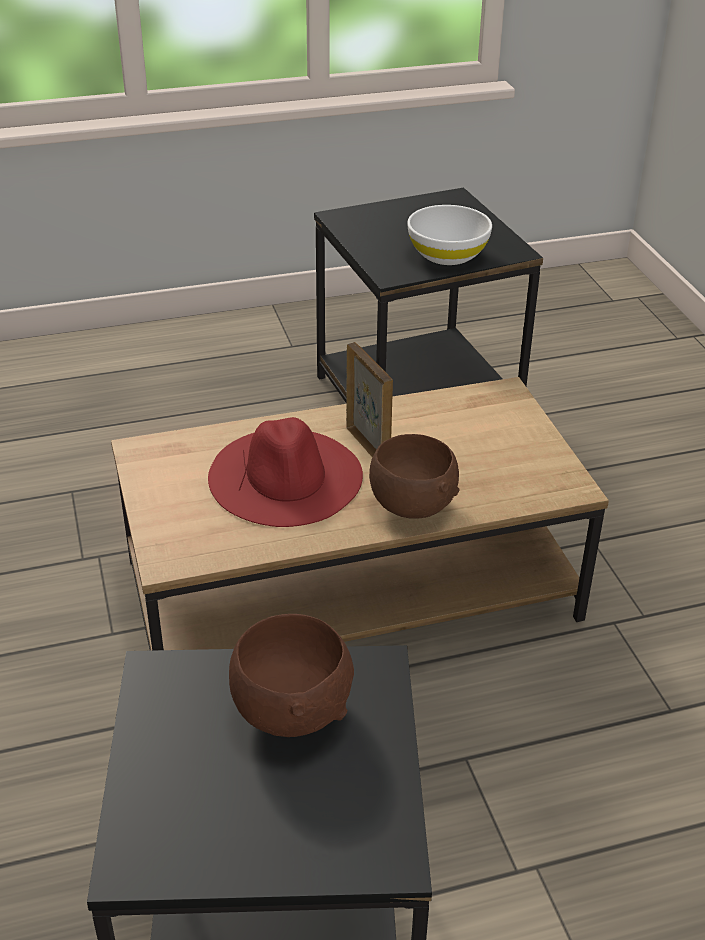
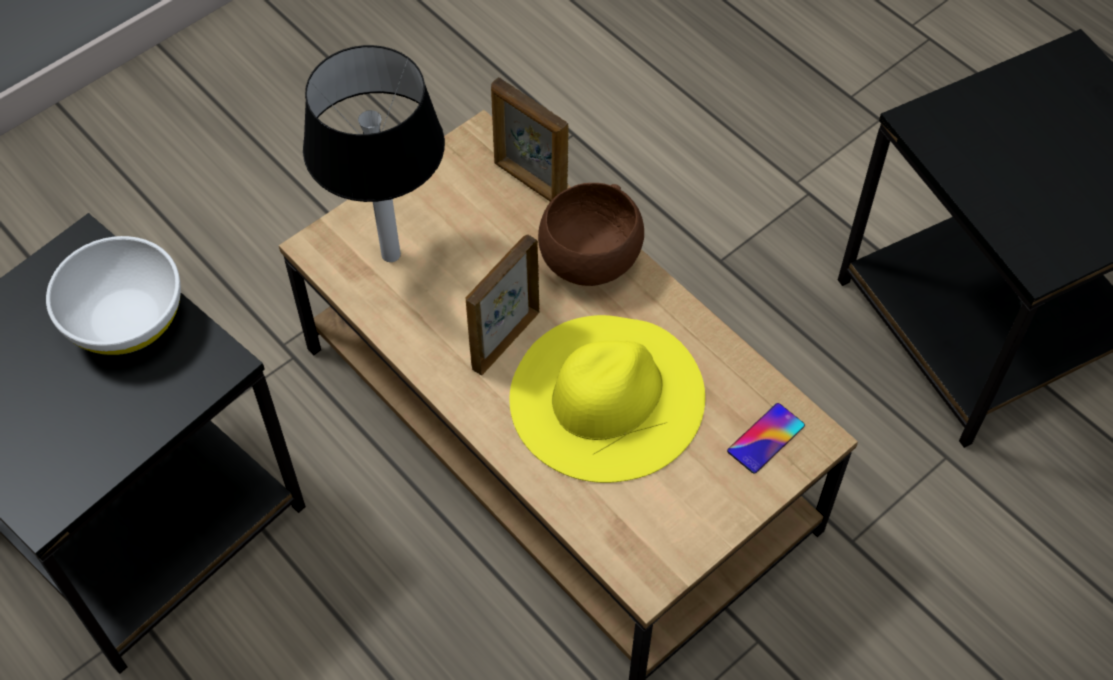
camera: 115 degrees left, 20 degrees up
(187, 538) = (766, 438): none -> phone
(285, 476) = (607, 396): red hat -> yellow hat
(292, 709) = (1002, 157): brown bowl -> none
(481, 418) = (390, 253): none -> table lamp
(512, 500) = (529, 182): none -> picture frame

